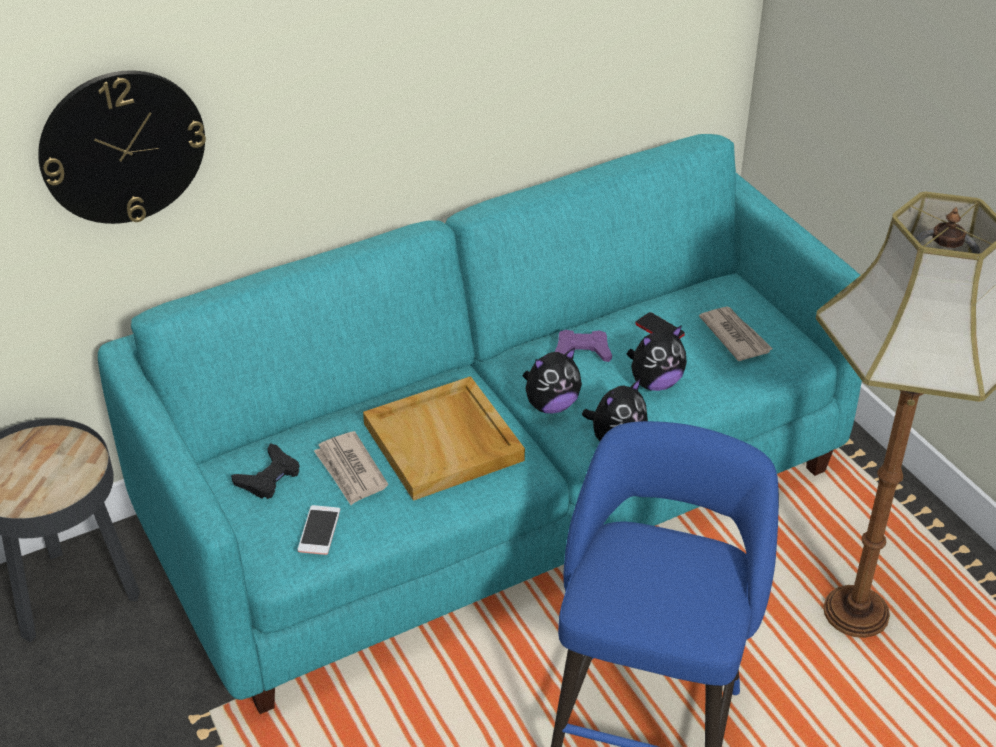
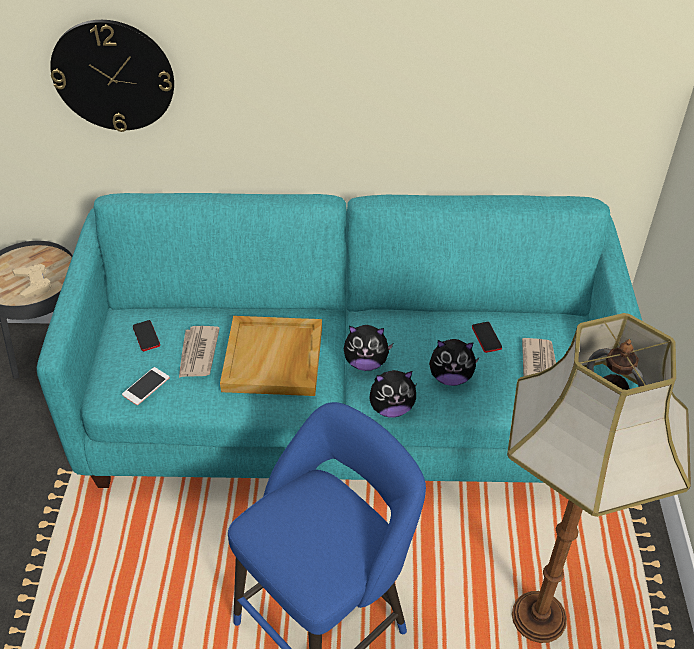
camera: 30 degrees right, 5 degrees up
(55, 478) = (33, 283): none -> beige game controller
(269, 477) = (146, 336): black game controller -> phone
(582, 351) = (417, 332): purple game controller -> none

